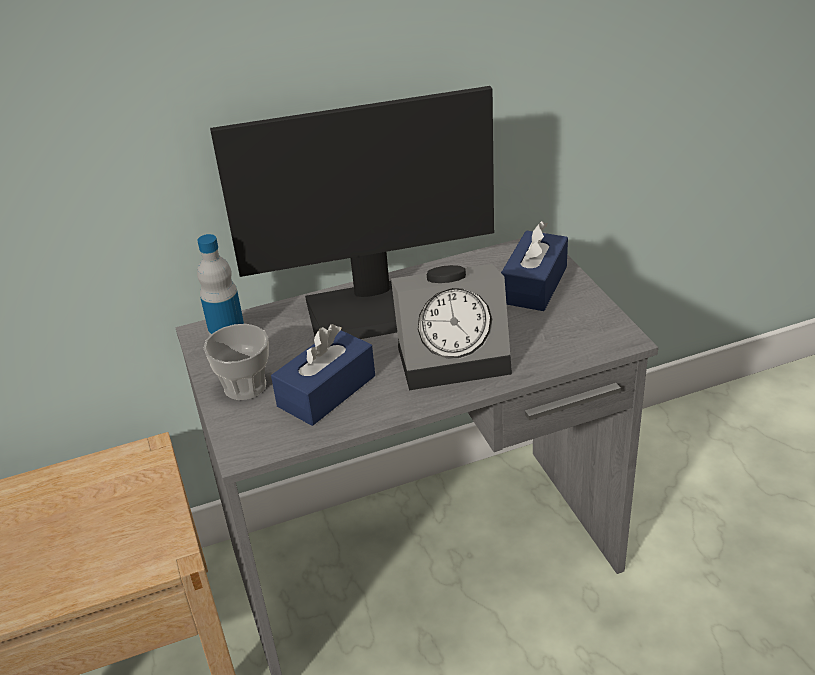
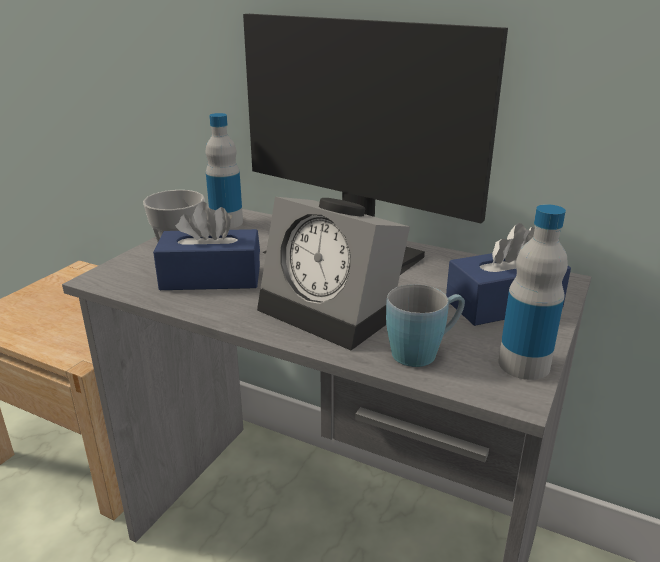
camera: 45 degrees right, 10 degrees down
(547, 346) = (423, 351): none -> blue mug
(602, 318) = (524, 364): none -> bottle

